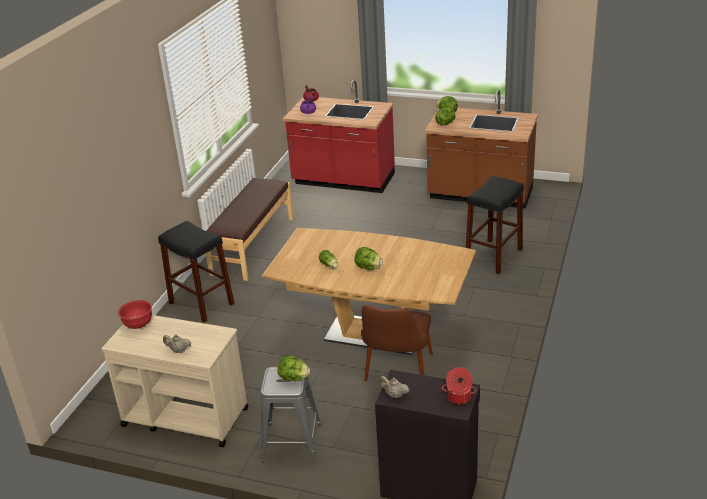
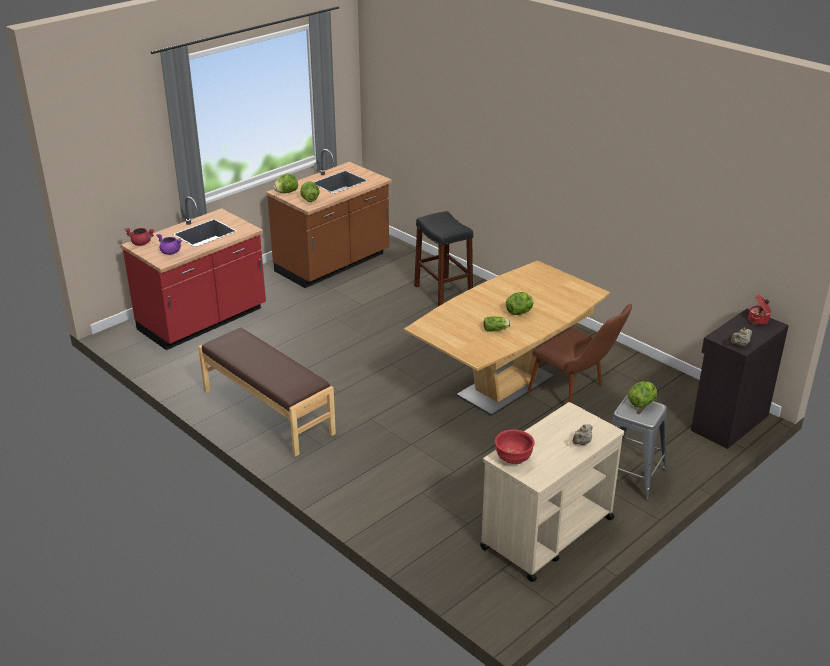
camera: 65 degrees left, 0 degrees up
(201, 303) = (347, 475): black stool -> none

